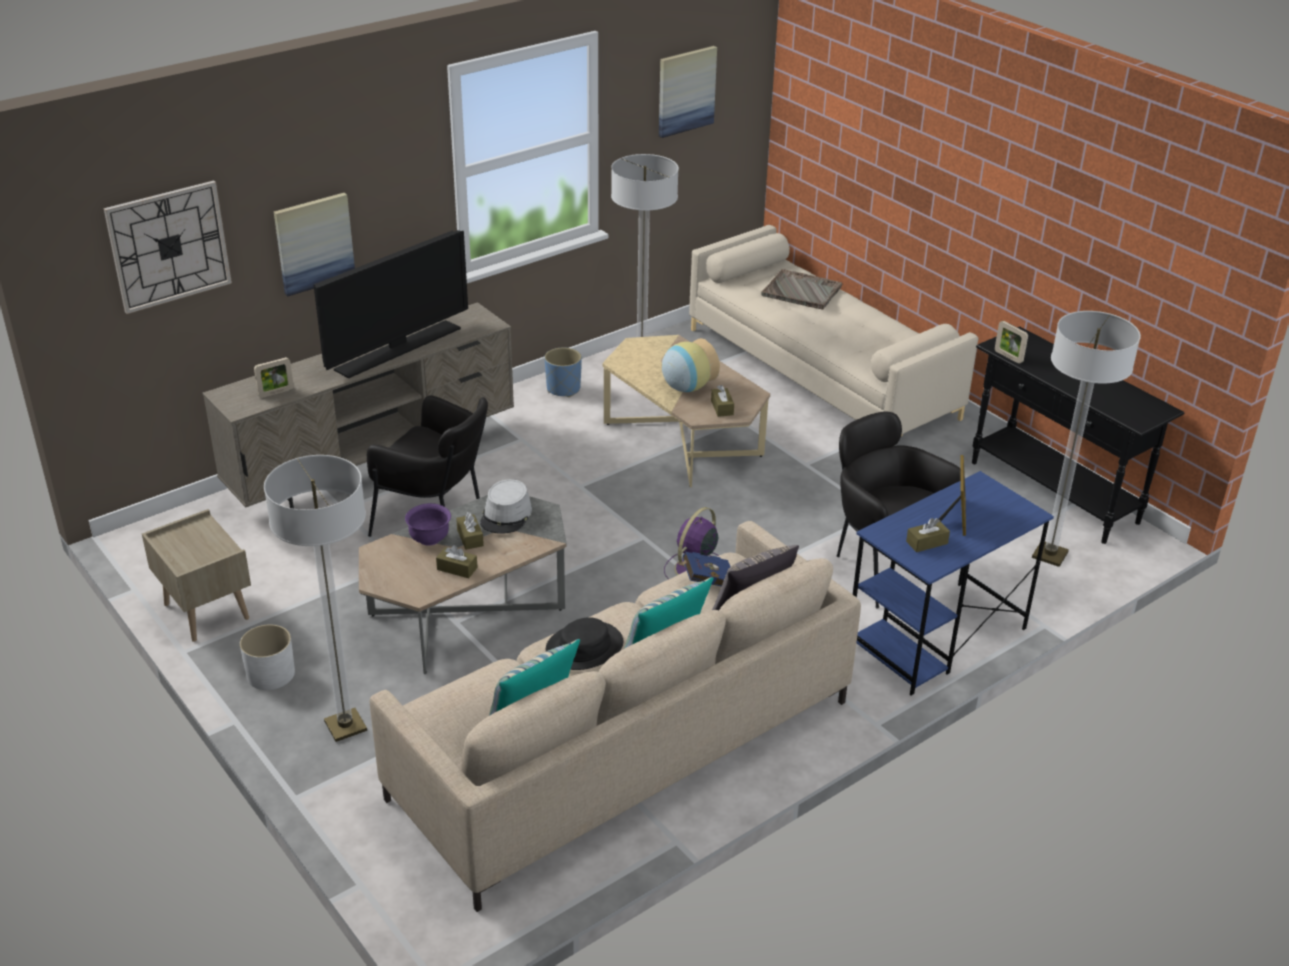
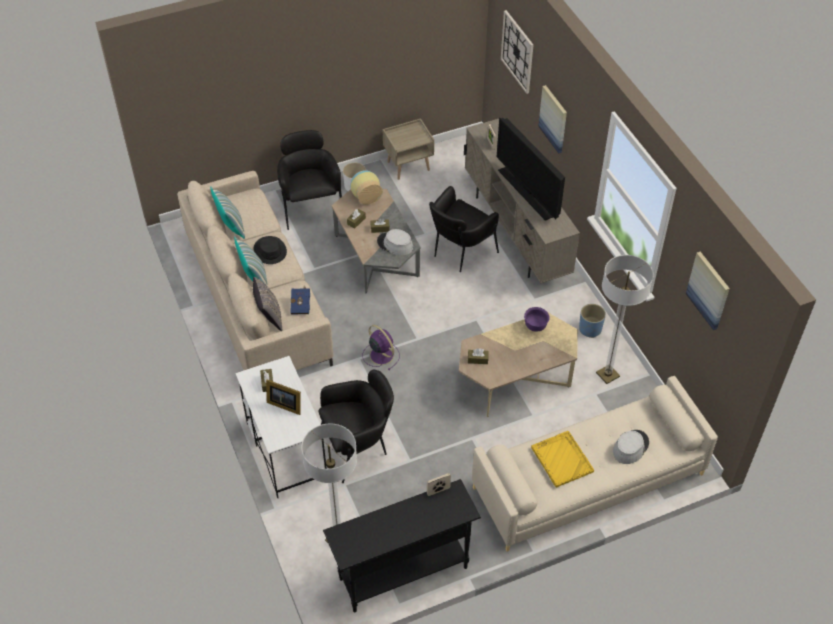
camera: 105 degrees right, 15 degrees up
(345, 726) = (311, 207): floor lamp -> black armchair
(429, 539) = (384, 214): purple bowl -> purple bowl (535, 326)
(686, 387) = (506, 347): vase -> vase (365, 196)
(802, 291) = (630, 447): grey tray -> grey hat
(851, 332) = (561, 459): none -> yellow tray
(935, 637) = (286, 450): blue desk -> white desk

